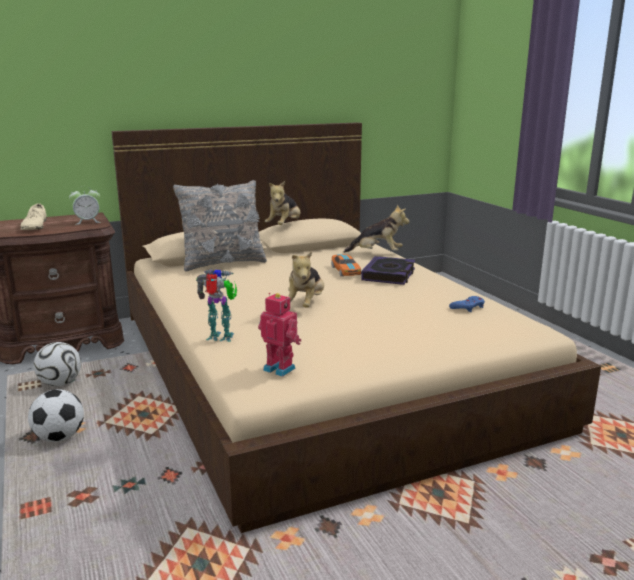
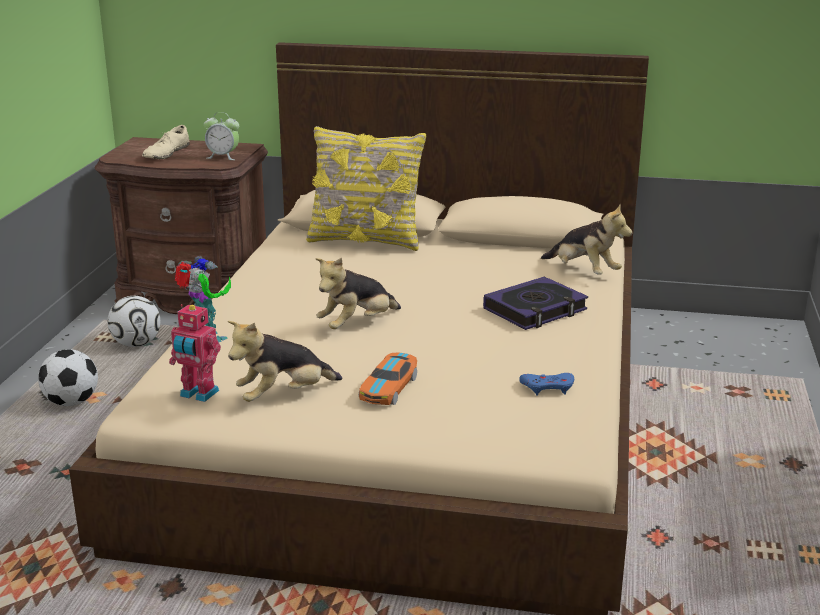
camera: 35 degrees right, 5 degrees up
(223, 264) = (365, 241): grey pillow -> yellow pillow
(280, 368) = (198, 394): toy robot -> toy robot turned 135 degrees clockwise
(284, 226) = (476, 202): plush toy -> plush toy (283, 396)
(345, 270) = (492, 288): toy car -> toy car (388, 388)

